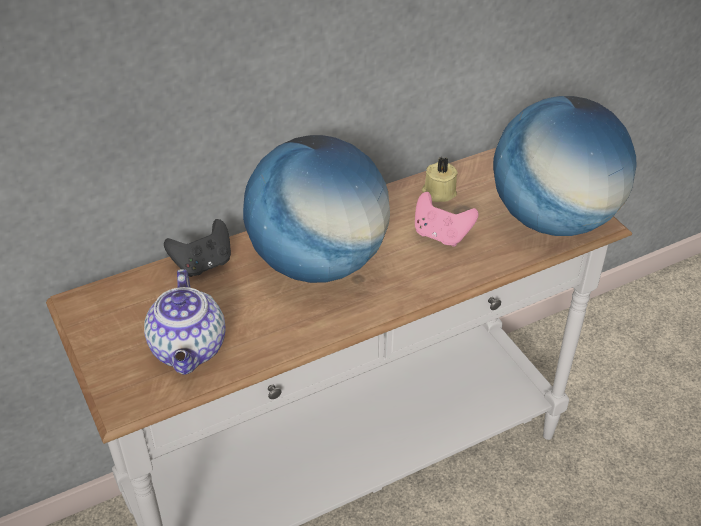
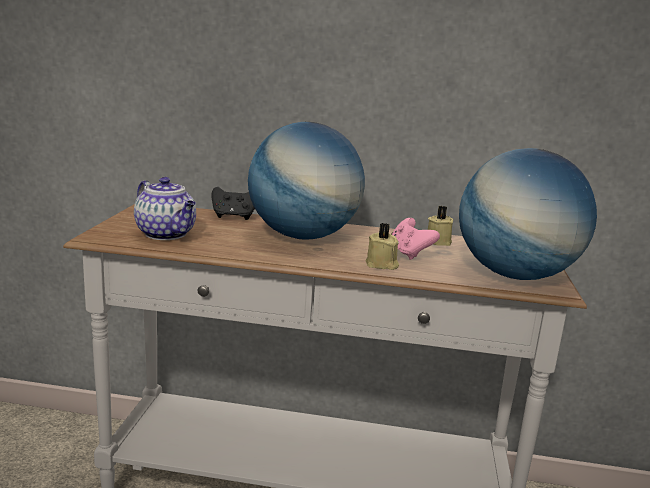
camera: 35 degrees right, 25 degrees down
(189, 350) = (167, 234): teapot -> teapot turned 75 degrees counterclockwise
(442, 273) = (382, 265): none -> beige candle

